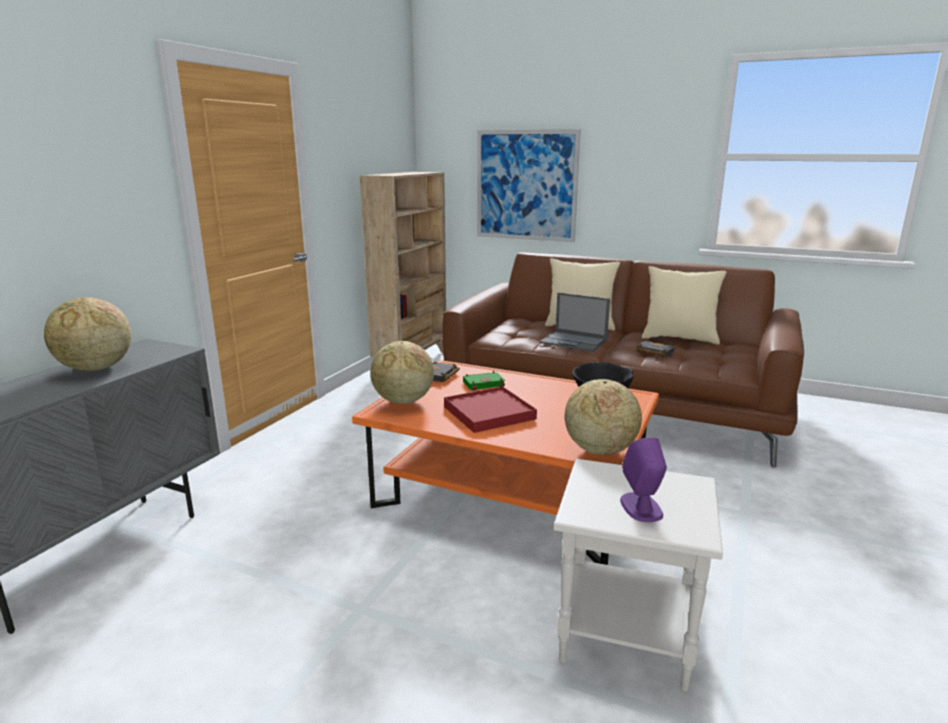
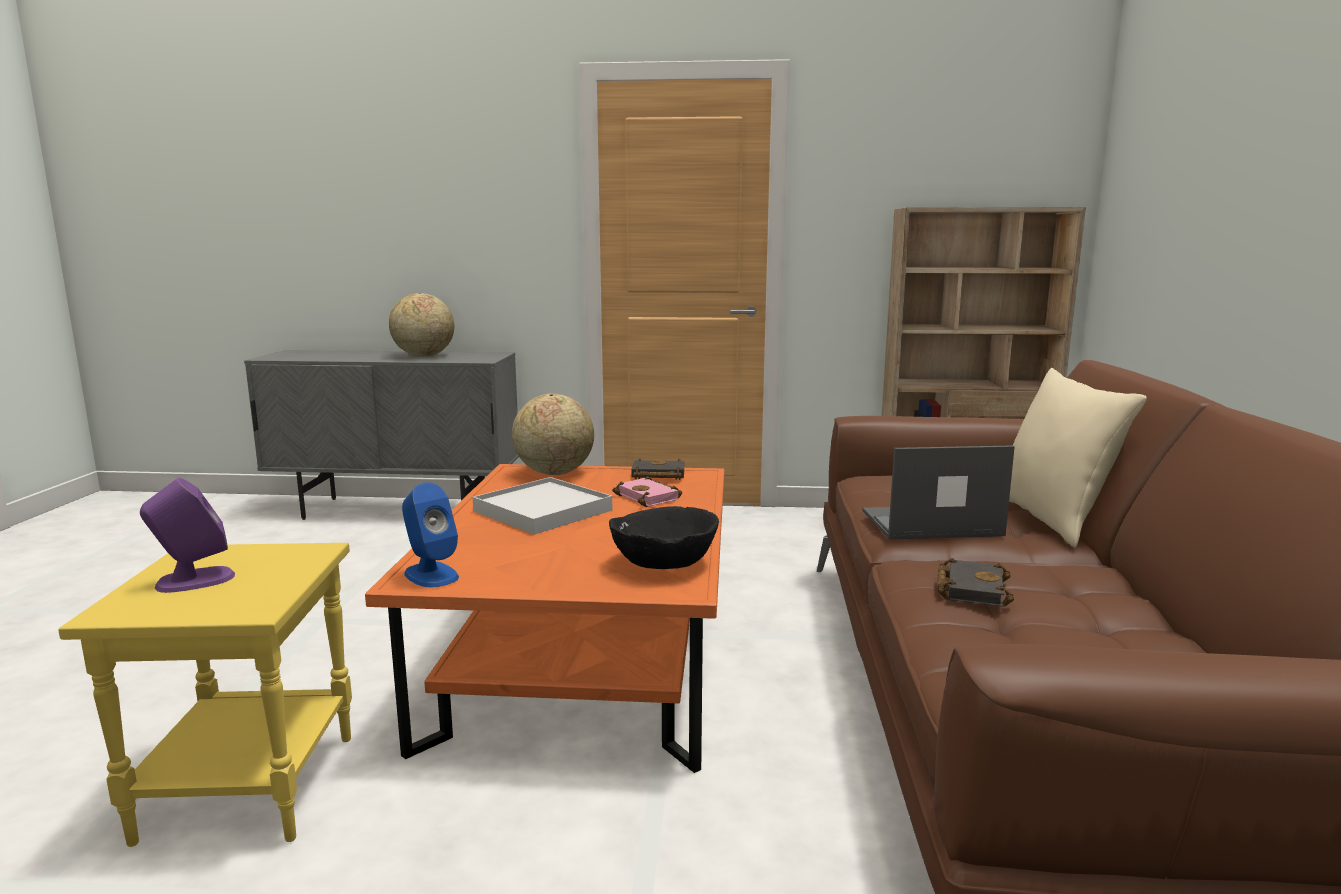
camera: 70 degrees right, 5 degrees down
(484, 384) = (650, 497): green book -> pink book
(489, 413) = (543, 511): red tray -> white tray
(526, 185) = (1203, 229): picture -> none
(574, 341) = (929, 523): laptop -> laptop turned 75 degrees clockwise
(599, 450) = (431, 575): globe -> blue speaker
(624, 637) = (247, 786): white side table -> yellow side table
(679, 338) = (1142, 612): beige pillow -> none

